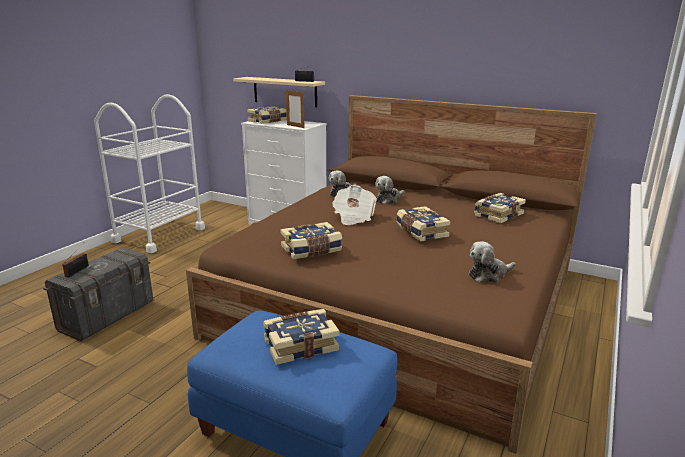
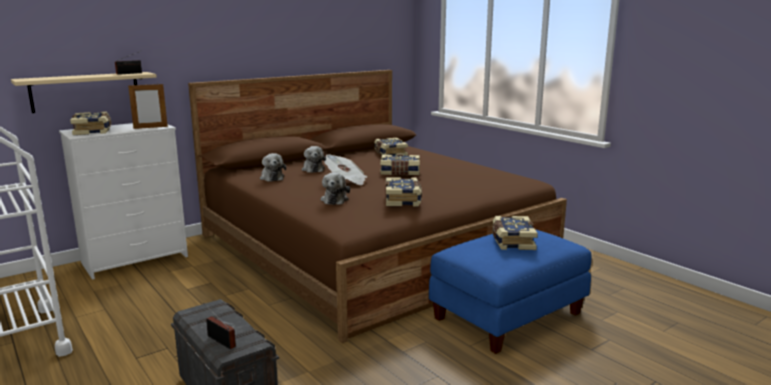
camera: 65 degrees left, 5 degrees down
(488, 275) = (483, 174): plush toy -> plush toy (335, 199)

